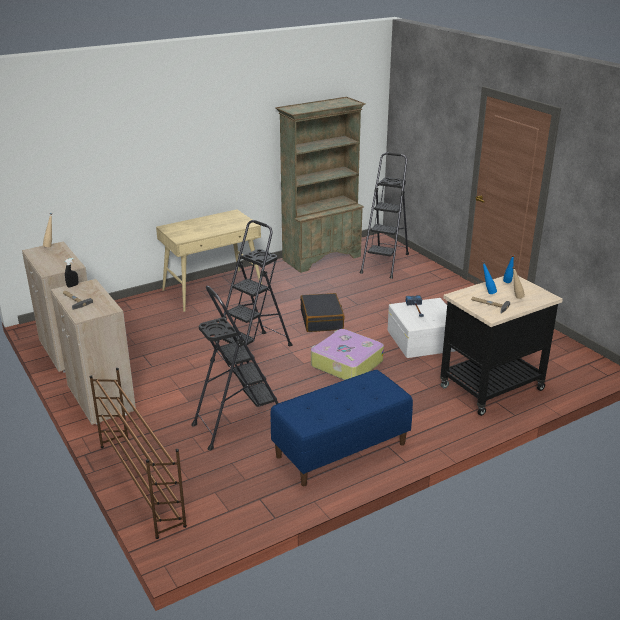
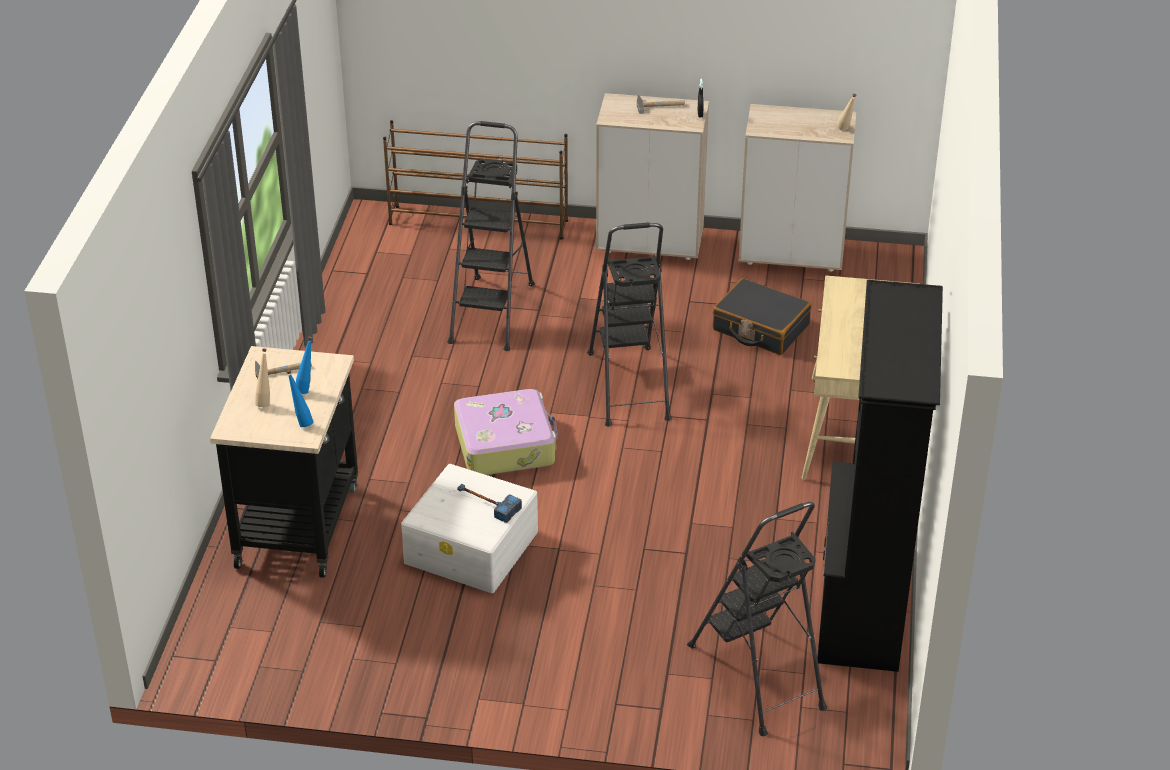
camera: 130 degrees right, 10 degrees up
(321, 257) = (862, 610): green bookcase -> black bookcase
(322, 320) = (640, 487): black suitcase -> black suitcase (760, 328)
(341, 450) = (360, 351): blue bench -> none

